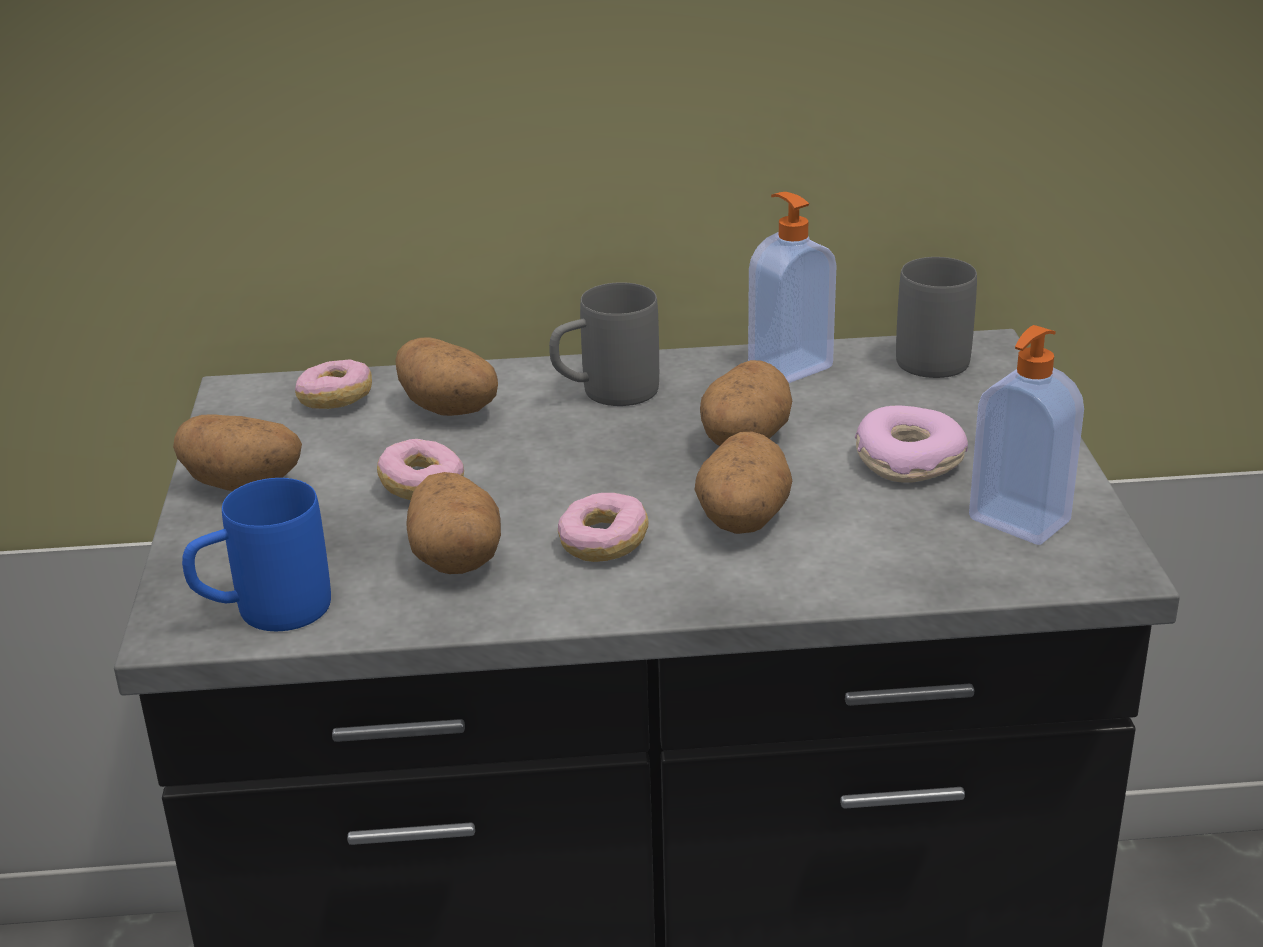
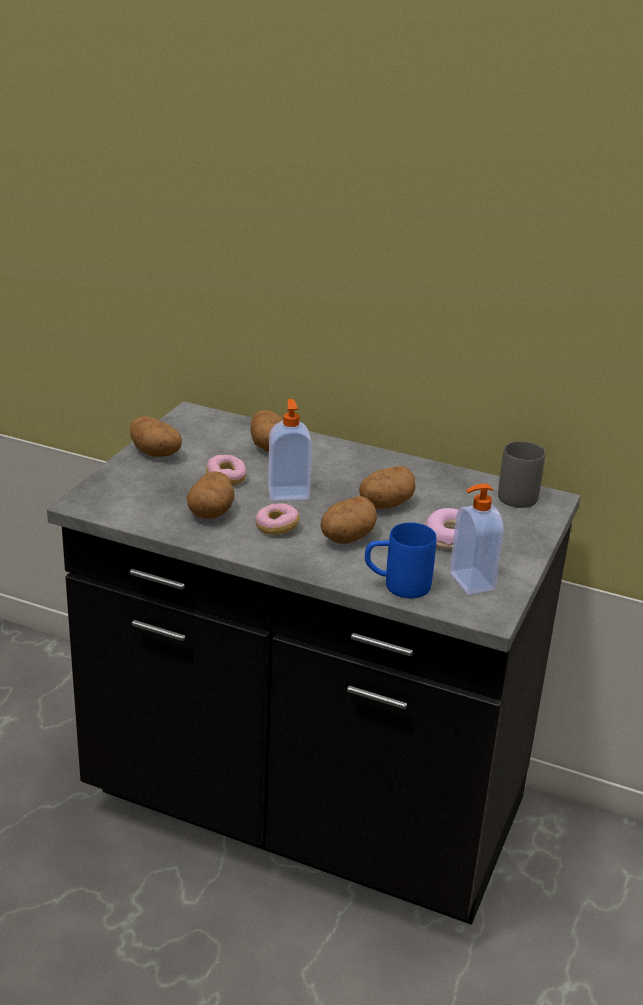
camera: 25 degrees right, 0 degrees up
(263, 613) = (117, 508): blue mug -> blue mug (396, 586)
(336, 400) = (226, 429): donut -> none
(604, 394) = (345, 463): grey mug -> none
(788, 367) = (444, 478): soap dispenser -> soap dispenser (288, 492)

